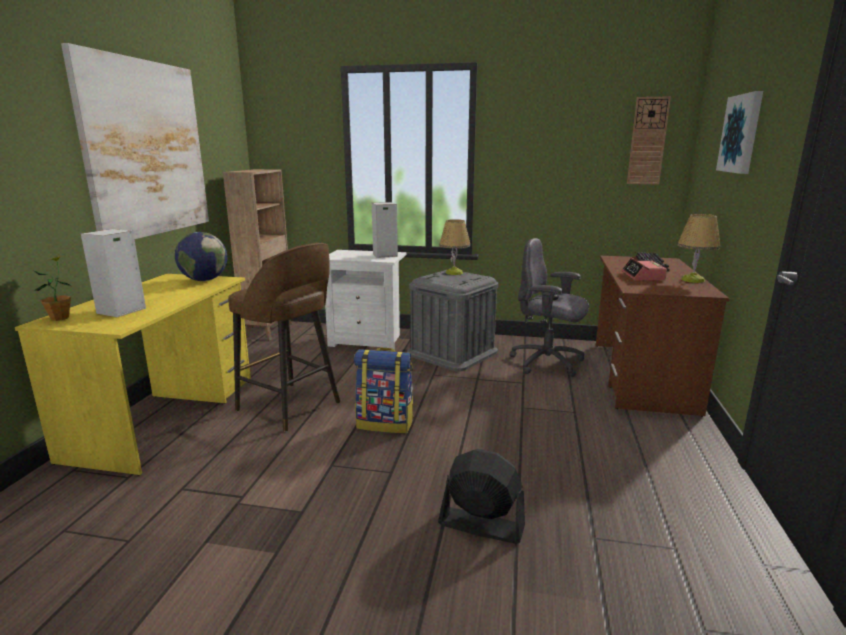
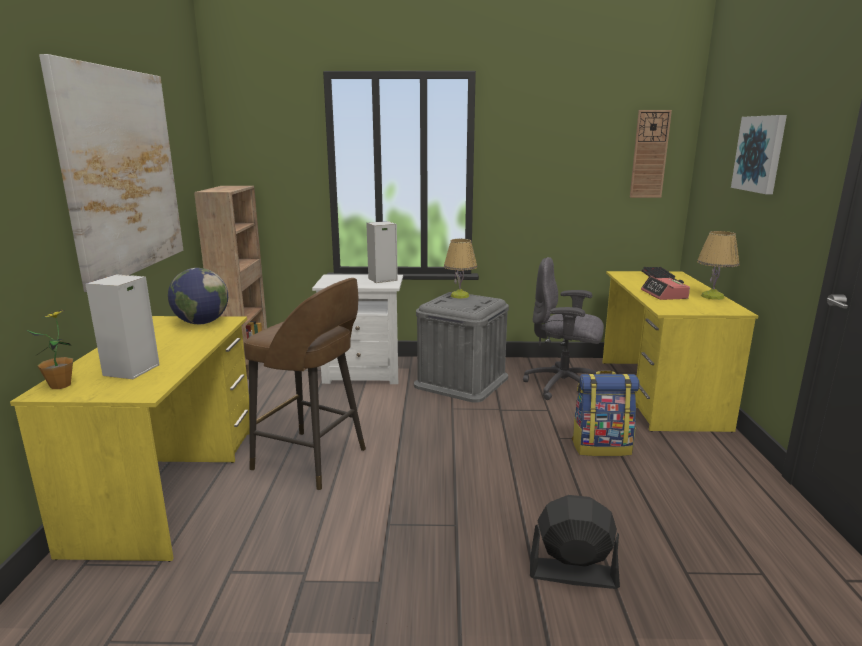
camera: 10 degrees left, 0 degrees up
(385, 423) = (426, 469): backpack -> backpack (601, 447)
(641, 376) = (659, 393): brown desk -> yellow desk

